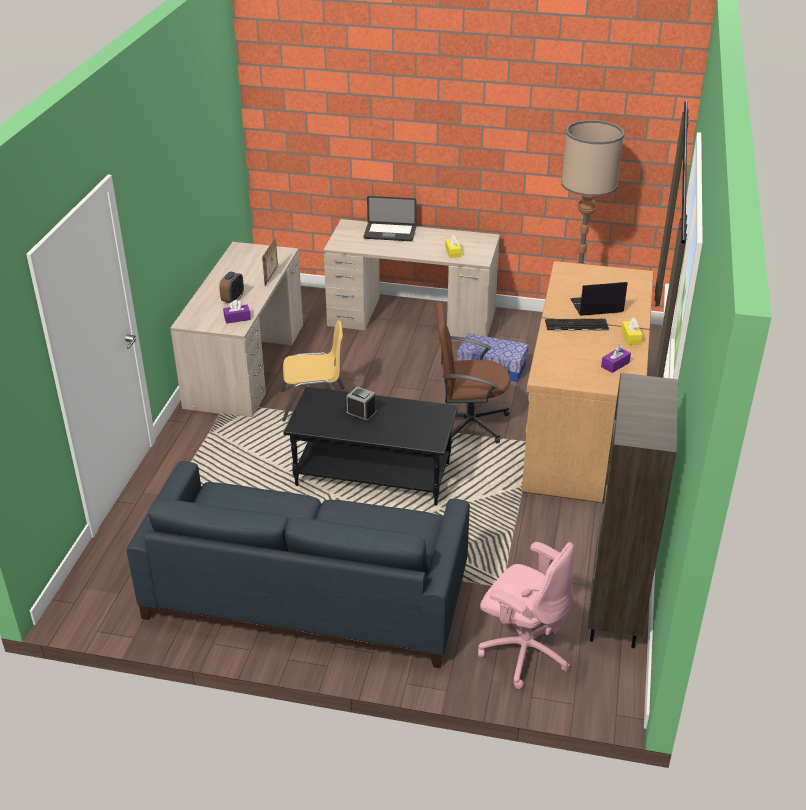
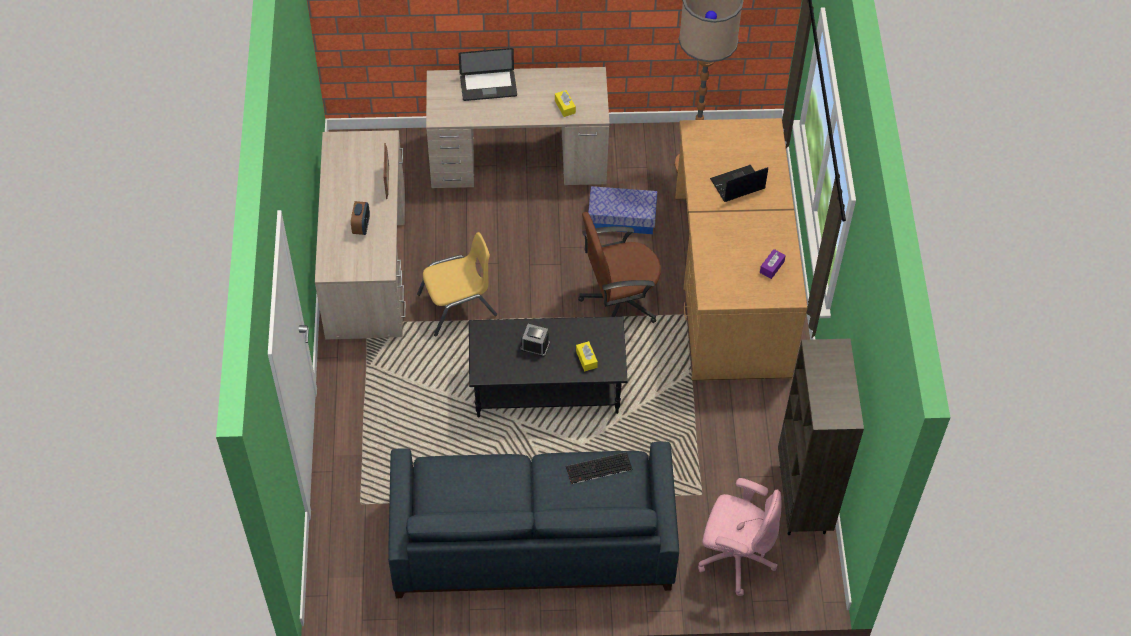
camera: 15 degrees left, 20 degrees up
(237, 318) = (378, 255): purple tissue box -> none
(576, 325) = (724, 217): keyboard -> keyboard (598, 469)
(631, 337) = (779, 225): yellow tissue box -> yellow tissue box (586, 359)

